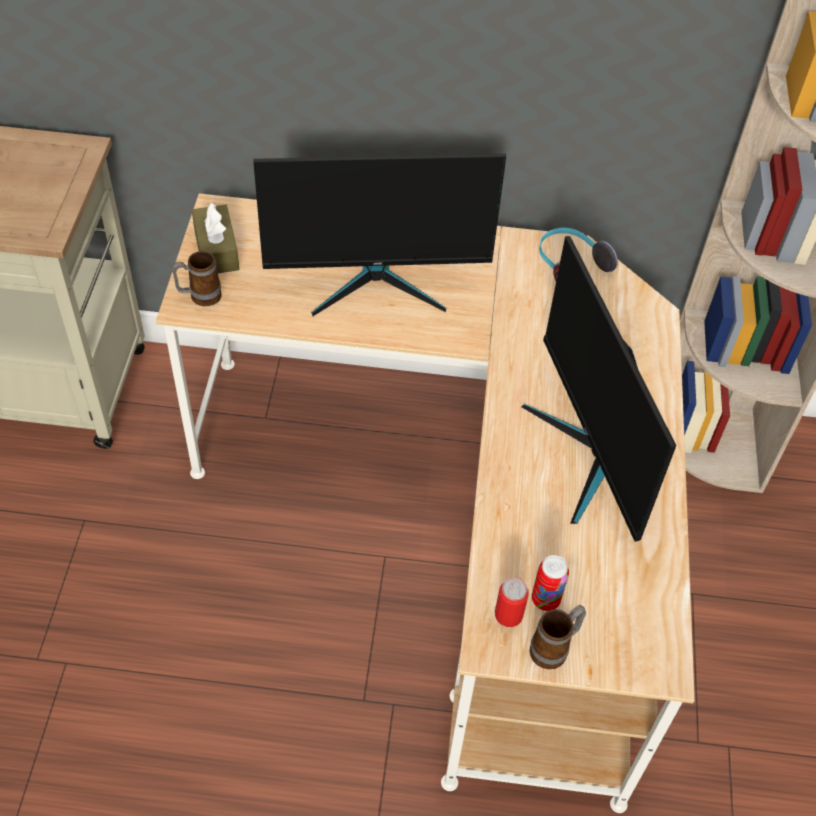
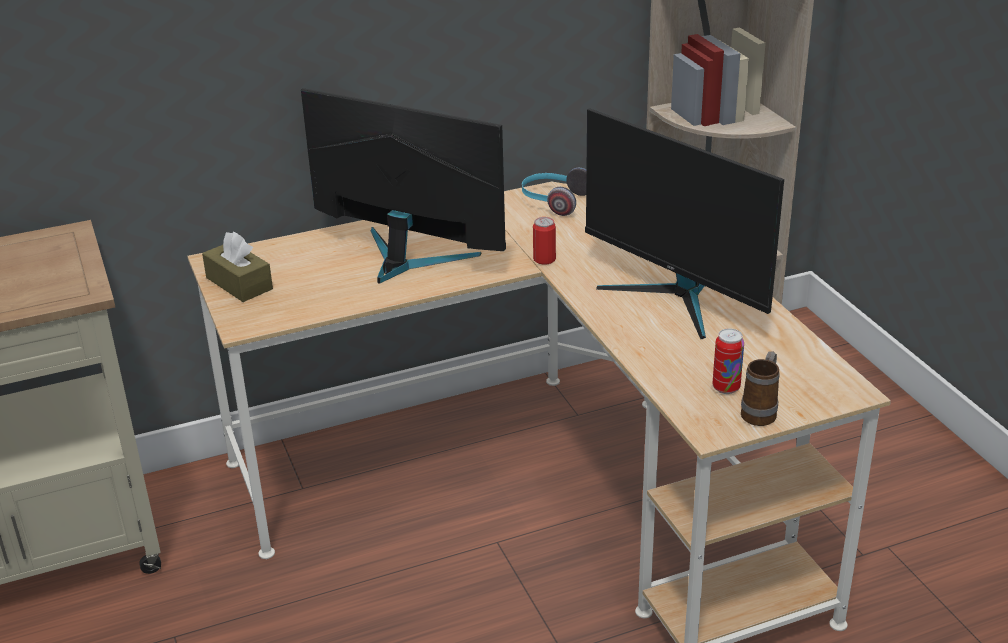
camera: 25 degrees left, 20 degrees down
(199, 297) = (251, 316): mug -> none
(377, 282) = (405, 258): monitor -> monitor turned 120 degrees counterclockwise
(508, 615) = (706, 407): can -> can (544, 259)

